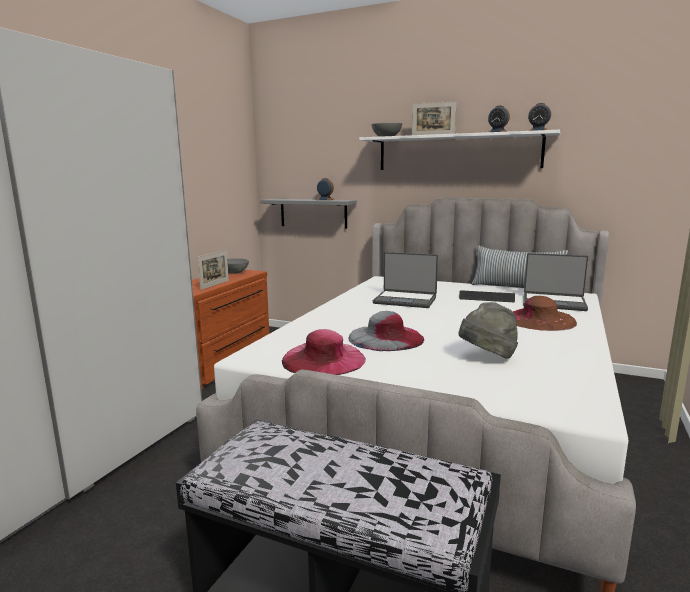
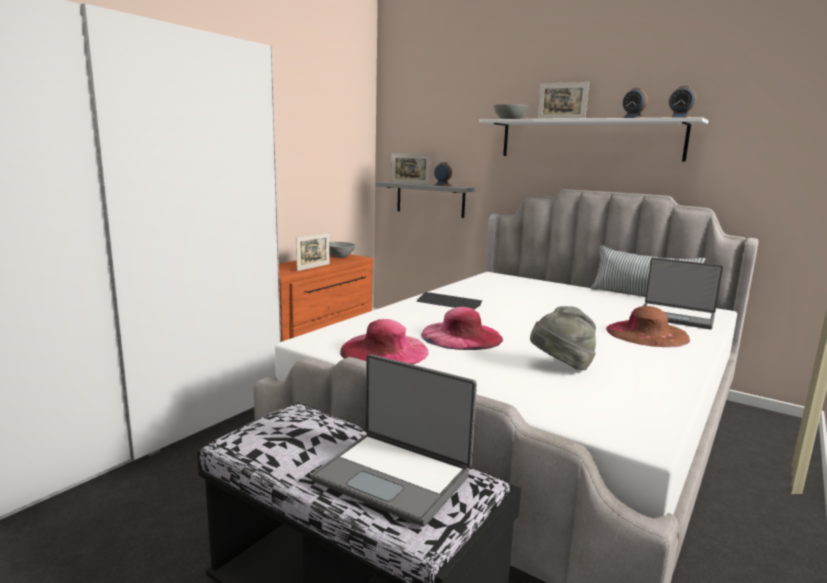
camera: 10 degrees right, 0 degrees up
(293, 199) = (410, 183): none -> picture frame
(385, 338) = (461, 336): grey hat -> pink hat
(405, 300) = (505, 299): laptop -> laptop (394, 476)
(486, 298) = (599, 305): keyboard -> keyboard (448, 303)

